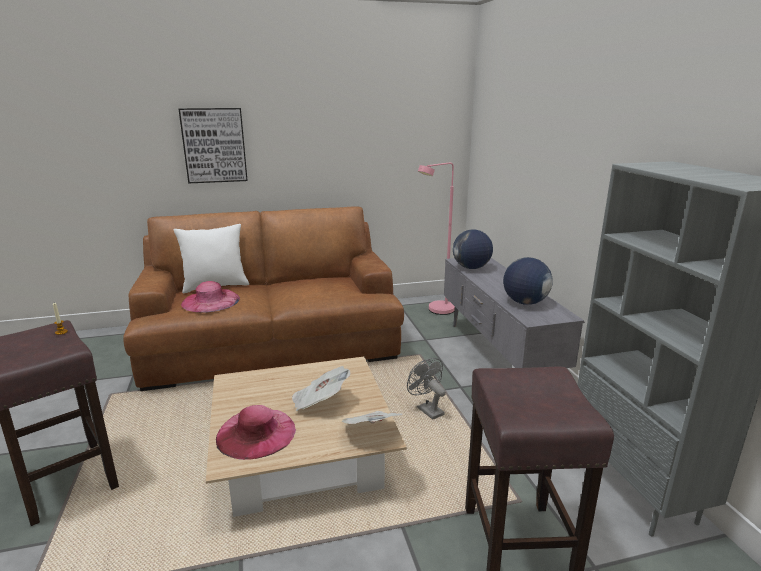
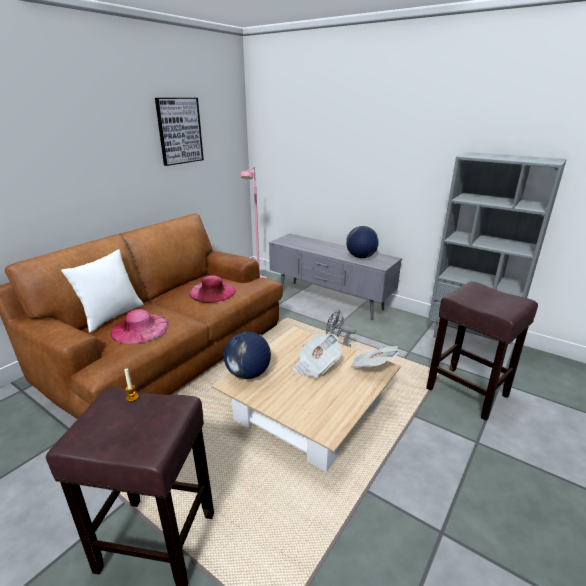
camera: 40 degrees left, 5 degrees up
(214, 145) = (51, 174): picture -> picture (179, 131)
(256, 433) = (312, 404): pink hat -> pink hat (212, 292)
(471, 268) = (295, 244): globe -> globe (248, 374)

